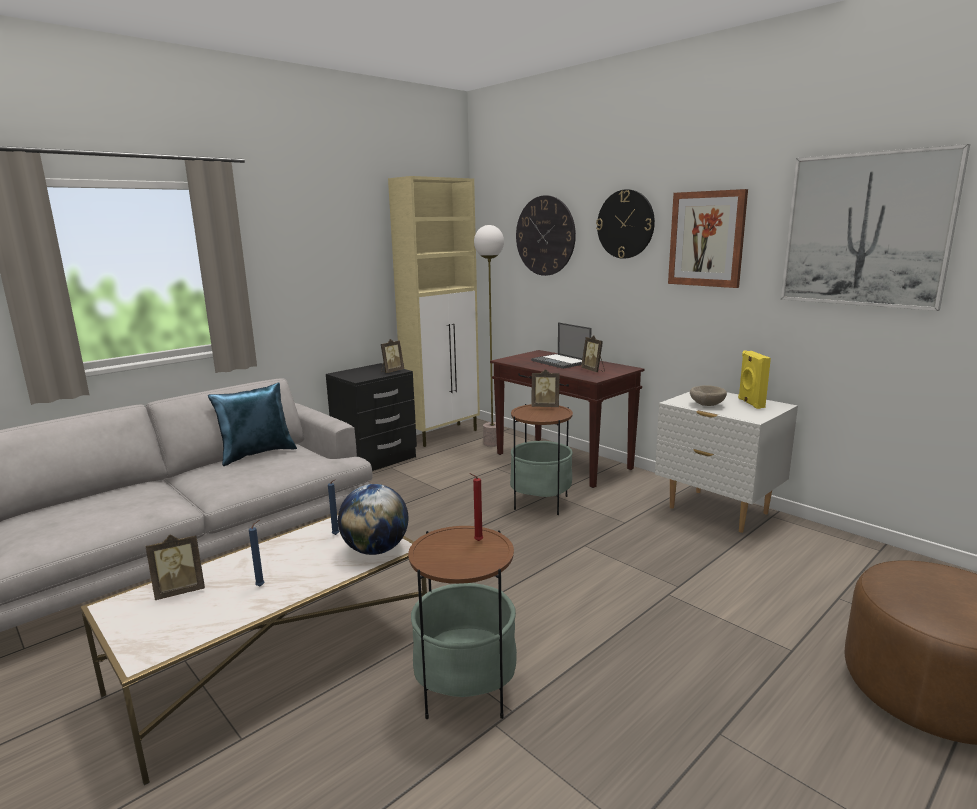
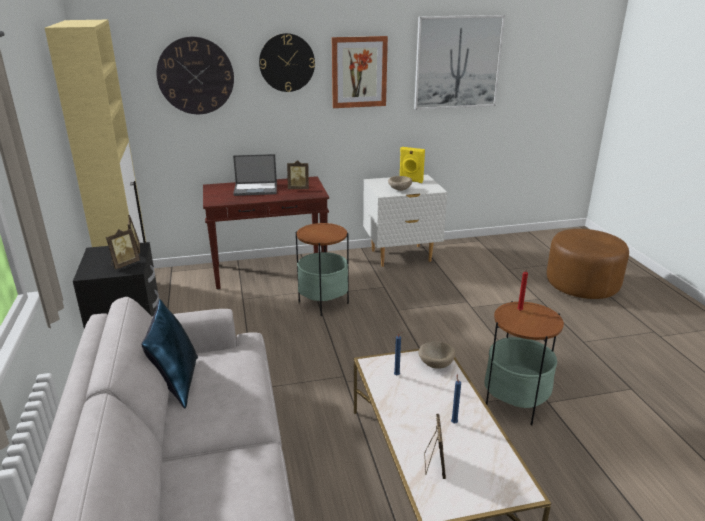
camera: 60 degrees left, 10 degrees up
(375, 550) = (436, 363): globe -> beige bowl
(493, 443) = (191, 284): floor lamp -> none
(545, 406) = (312, 228): picture frame -> picture frame (124, 264)

